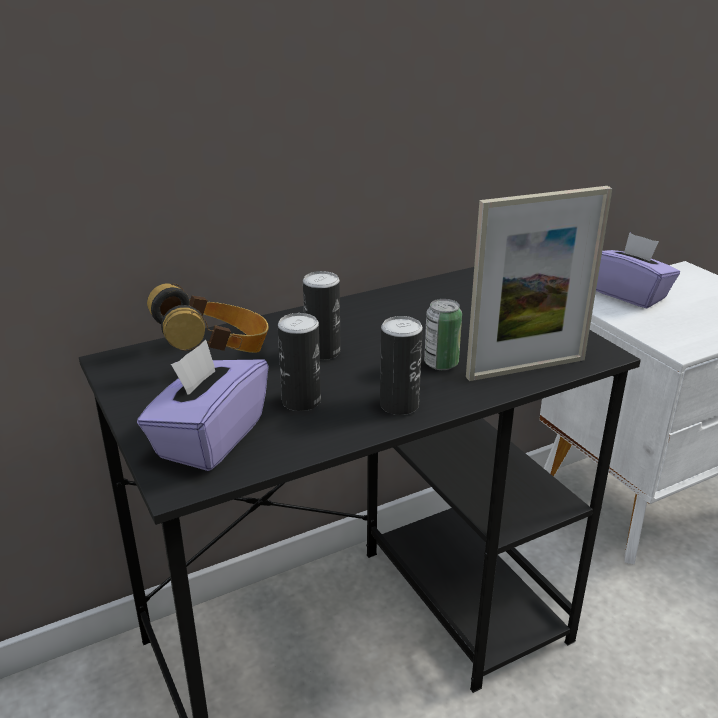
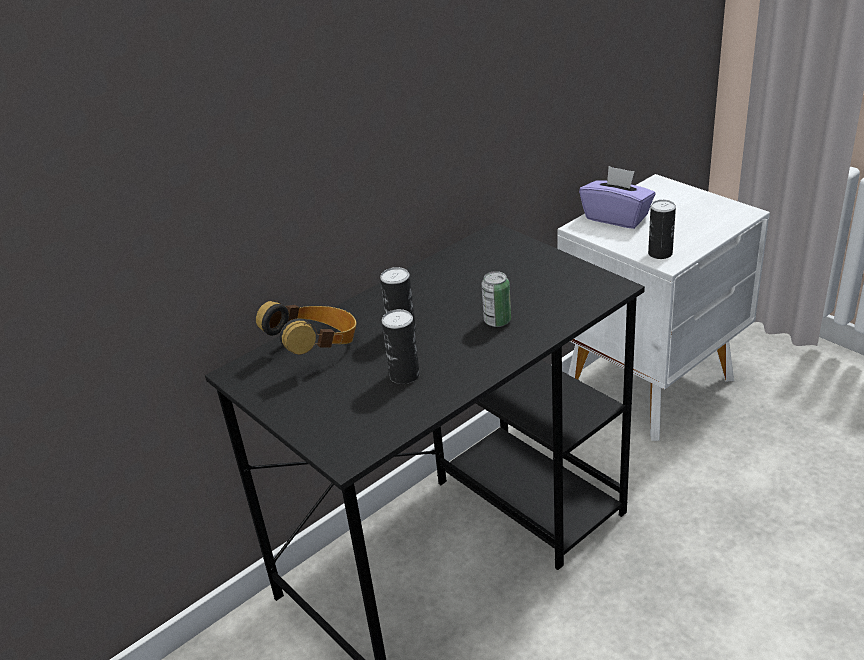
camera: 10 degrees left, 5 degrees up
(209, 438) = (349, 419): purple tissue box -> none
(399, 405) = (479, 362): can -> can (660, 253)
(526, 368) = (562, 312): picture frame -> none

